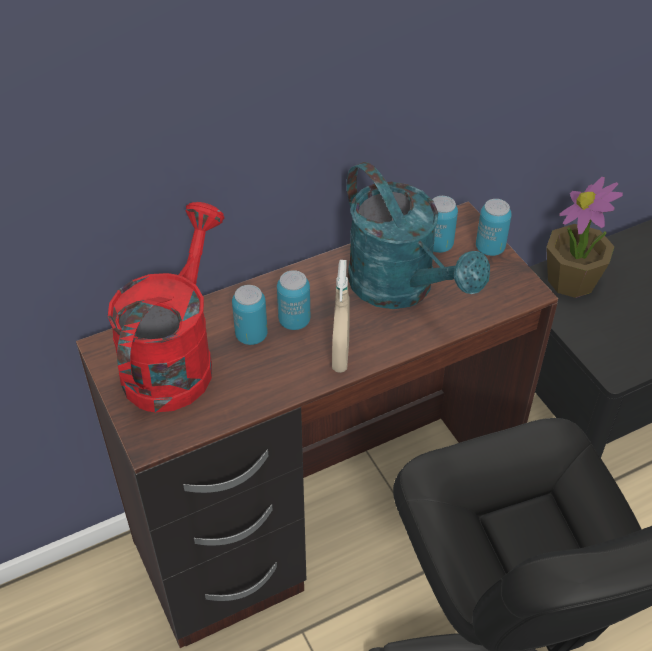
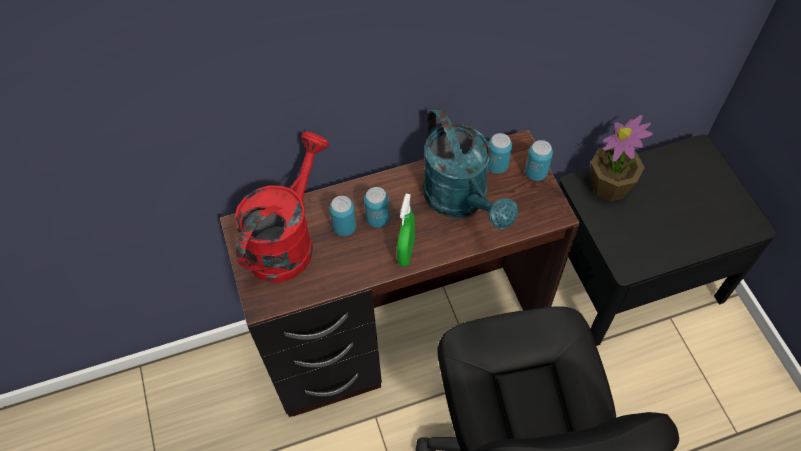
camera: 10 degrees right, 10 degrees up
(340, 356) = (406, 253): beige spray bottle -> green spray bottle

